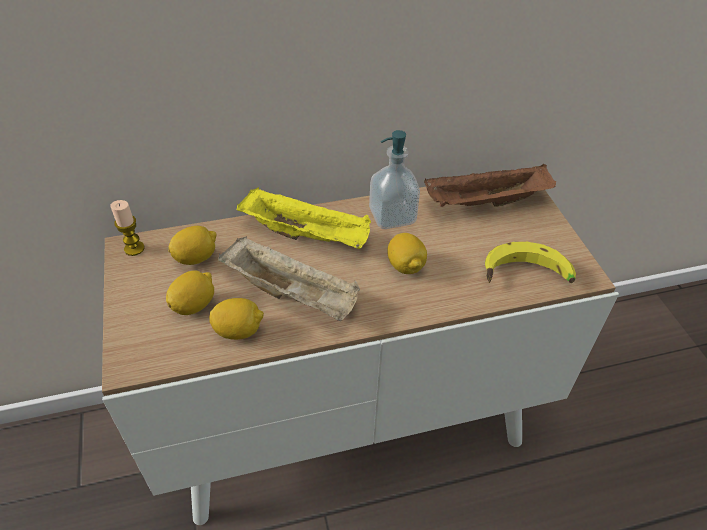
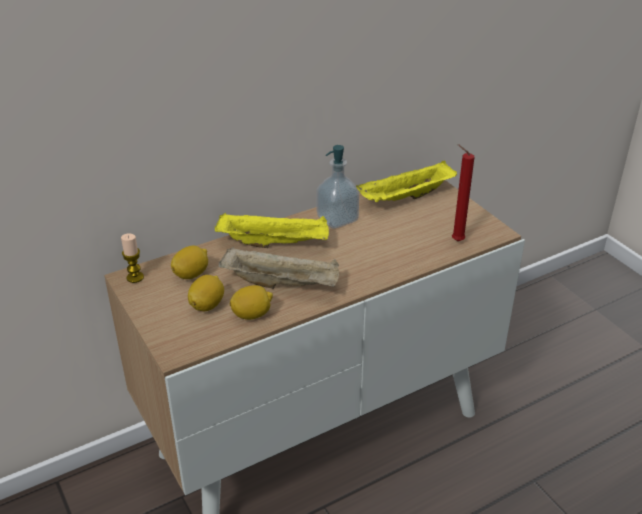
camera: 15 degrees left, 10 degrees down
(405, 266) = (362, 250): lemon -> none
(485, 203) = (406, 198): brown tray -> yellow tray
(526, 277) = (455, 241): banana -> red candle

